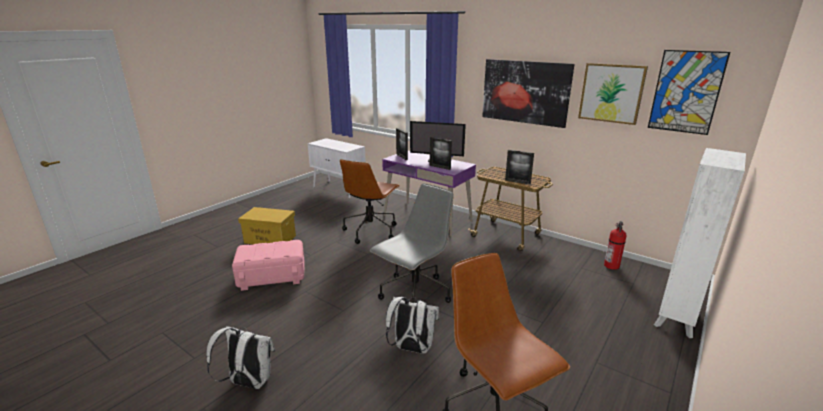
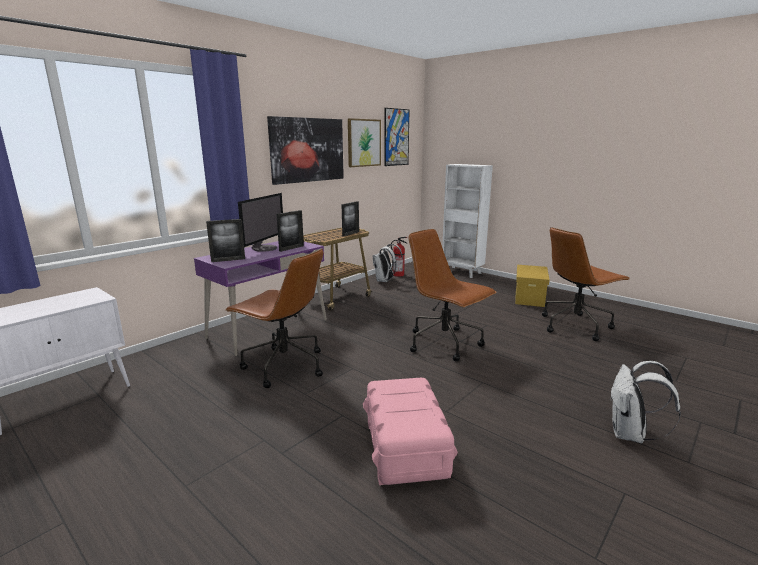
camera: 85 degrees left, 5 degrees down
(271, 239) = (260, 469): yellow storage box -> yellow storage box (529, 298)
(411, 348) = (529, 348): white backpack -> white backpack (385, 281)
(414, 294) = (445, 344): grey office chair -> brown office chair

